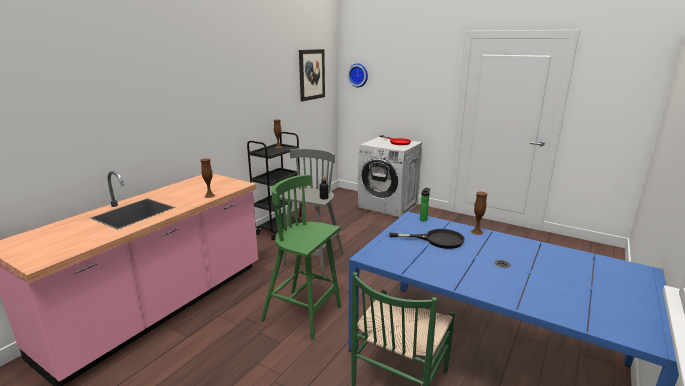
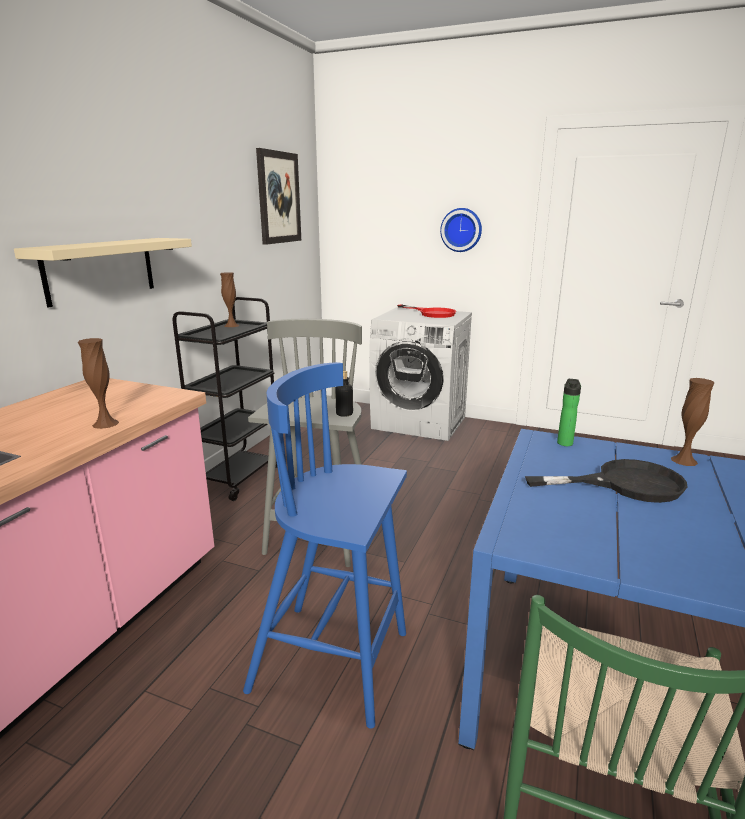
camera: 10 degrees left, 0 degrees up
(213, 121) = (100, 270): none -> beige shelf
(304, 314) = (335, 661): green stool -> blue stool
(358, 75) = (356, 203): wall clock -> wall clock (461, 230)

